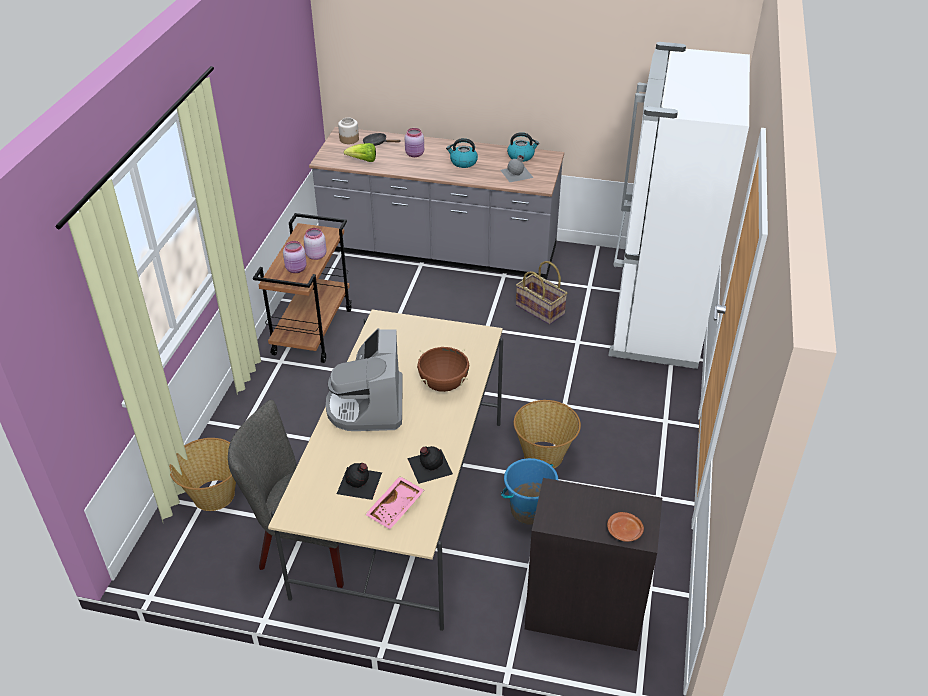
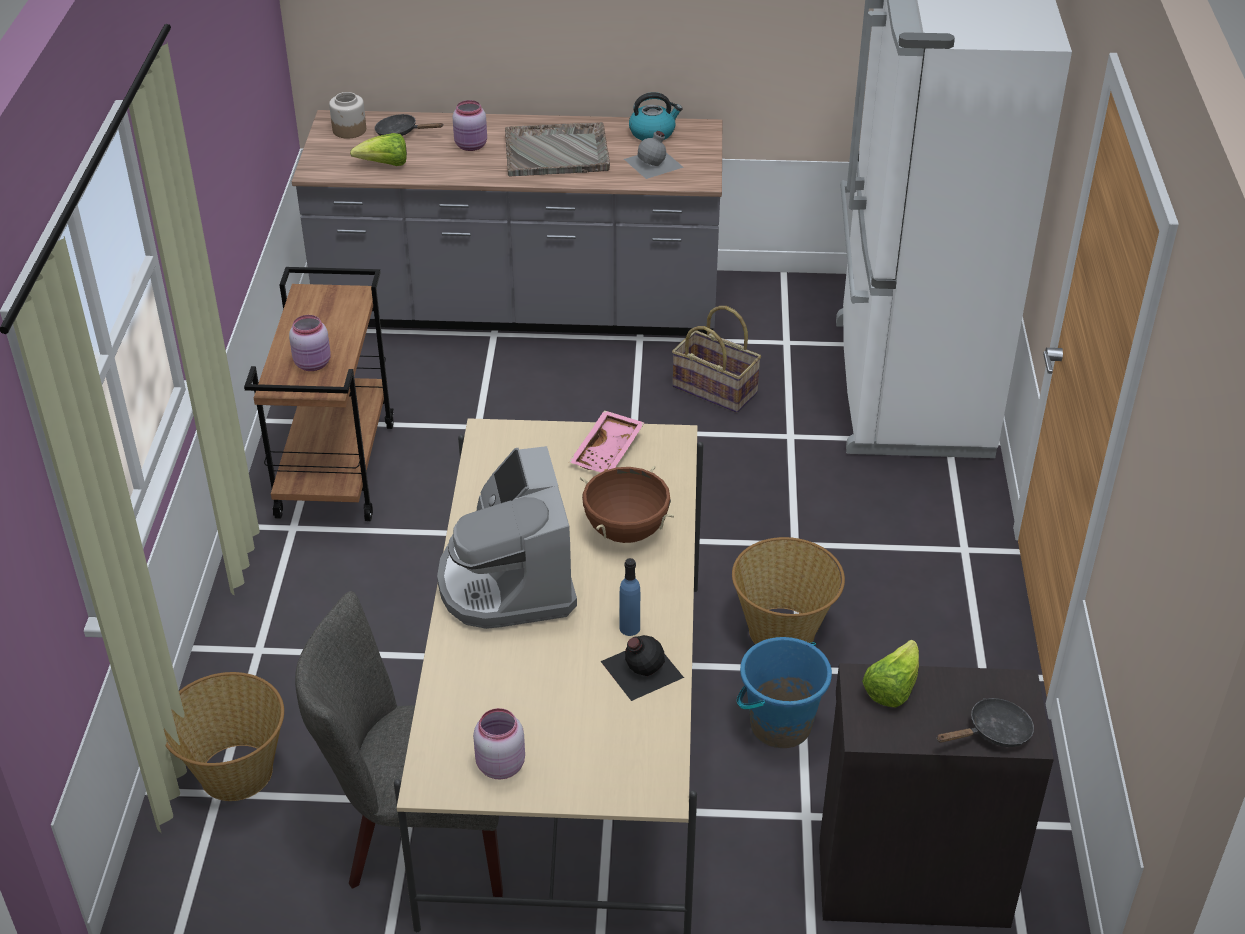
camera: 10 degrees left, 0 degrees up
(315, 255) = (340, 337): pink jar -> pink jar (499, 765)
(360, 483) = (533, 714): black bottle -> none
(396, 508) = (605, 746): pink tray -> pink tray (608, 452)
(429, 441) = (629, 628): none -> blue bottle
(463, 162) = (558, 152): kettle -> grey tray
(570, 497) = (891, 688): none -> lettuce
(624, 531) = (993, 732): brown plate -> black frying pan

